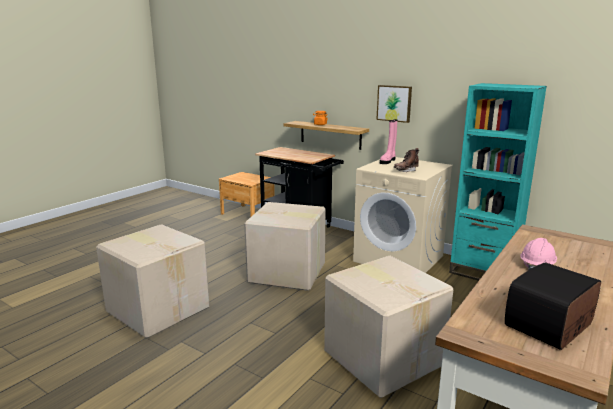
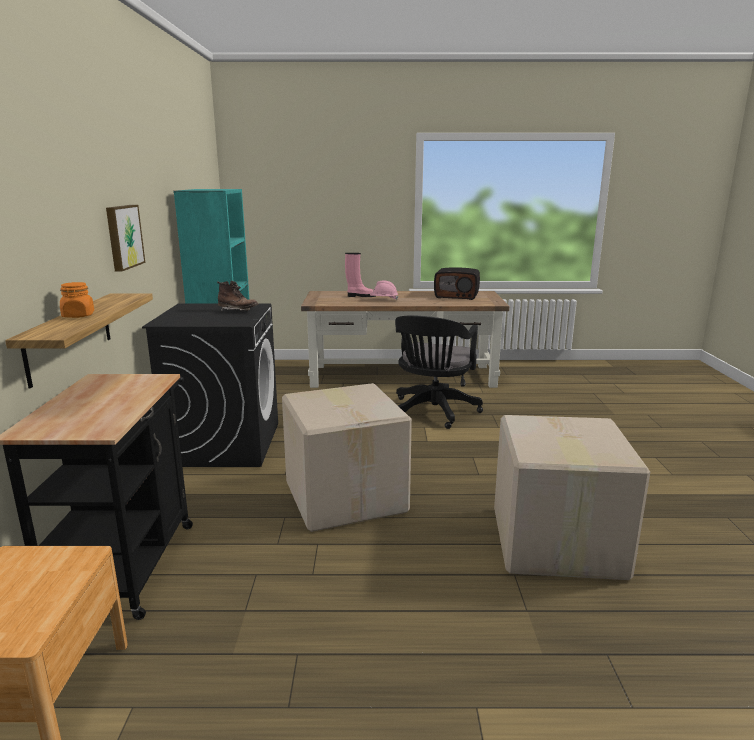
camera: 125 degrees left, 0 degrees up
(383, 357) = (433, 412): cardboard box -> black office chair
(388, 161) = (186, 322): pink boot -> pink boot (360, 296)
(399, 258) = (224, 444): beige washing machine -> black washing machine

